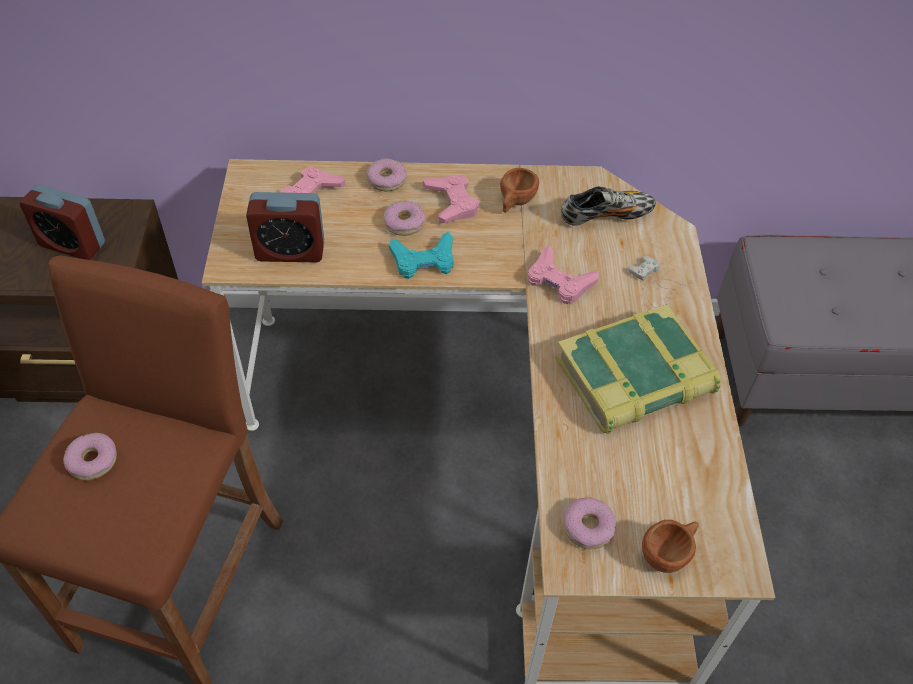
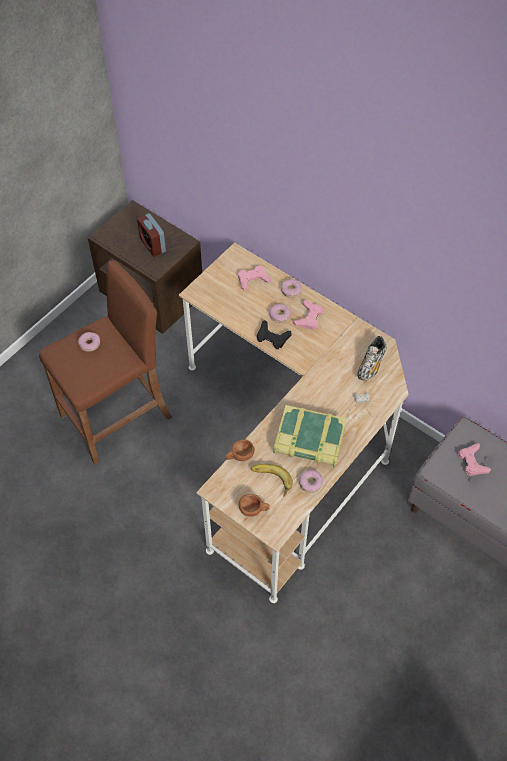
camera: 40 degrees right, 5 degrees up
(290, 251) = (222, 301): alarm clock -> none
(423, 260) = (272, 337): turquoise game controller -> black game controller
(515, 202) = (337, 334): brown cup -> brown cup (239, 456)
(559, 281) = (320, 381): pink game controller -> pink game controller (472, 462)
(587, 527) = (233, 481): donut -> donut (310, 483)
(606, 216) = (371, 364): shoe -> shoe turned 90 degrees clockwise
(644, 483) = (270, 480): none -> banana

